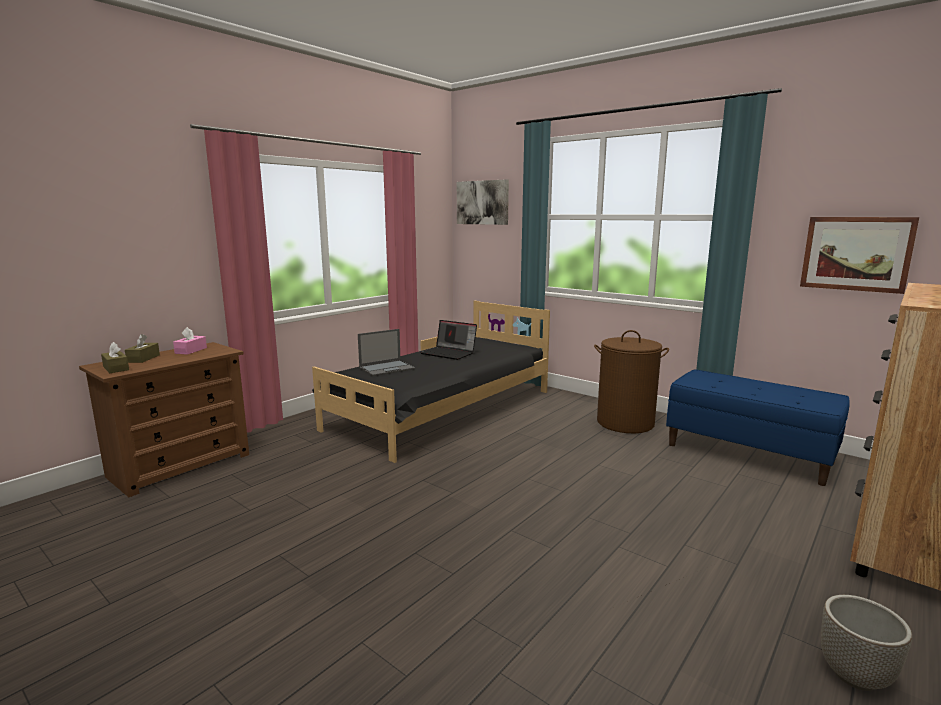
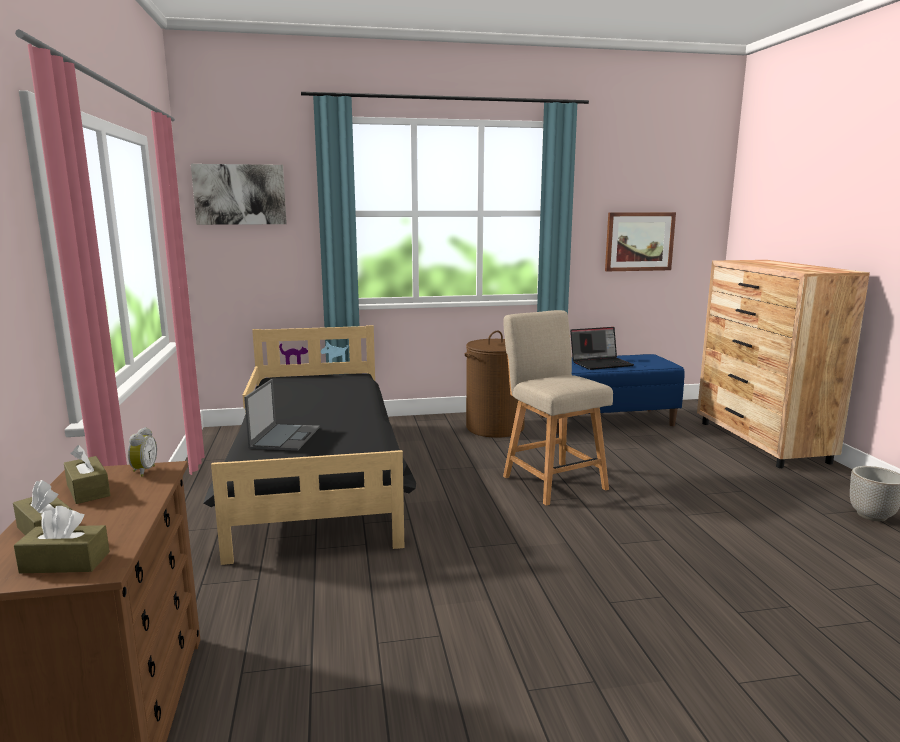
camera: 50 degrees left, 0 degrees up
(191, 350) = (88, 490): pink tissue box -> brown tissue box
(221, 350) = (143, 471): none -> alarm clock
(449, 353) = (302, 401): laptop -> laptop (601, 363)
(572, 472) = (551, 481): none -> beige chair

